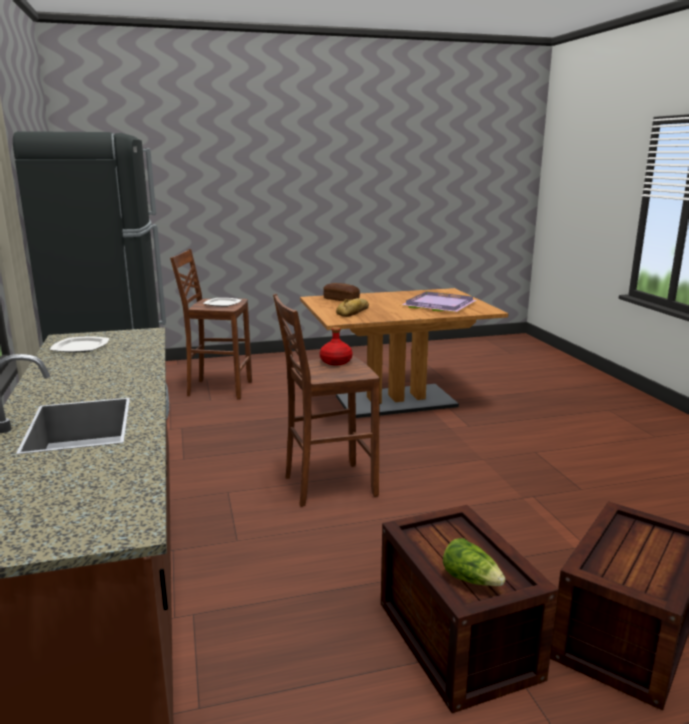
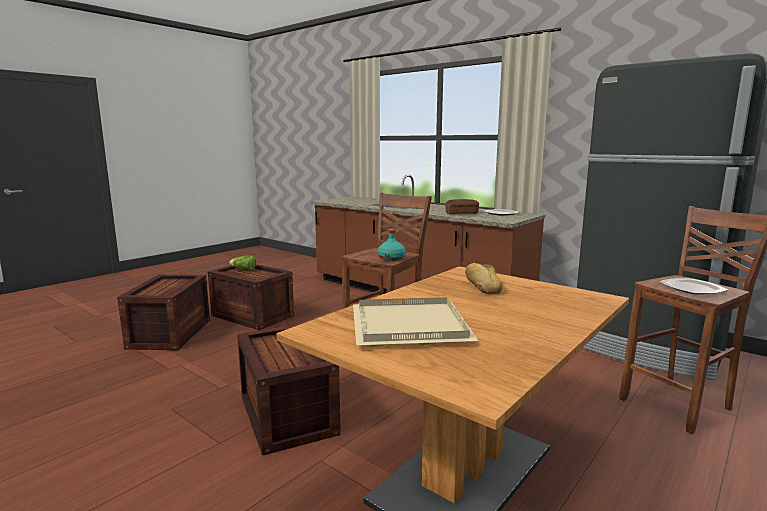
camera: 145 degrees right, 5 degrees down
(336, 361) = (391, 258): red bottle -> turquoise bottle
(341, 300) = (562, 303): bread -> bread (461, 213)
(438, 305) = (411, 325): purple tray -> beige tray
(477, 454) = (288, 415): none -> crate

